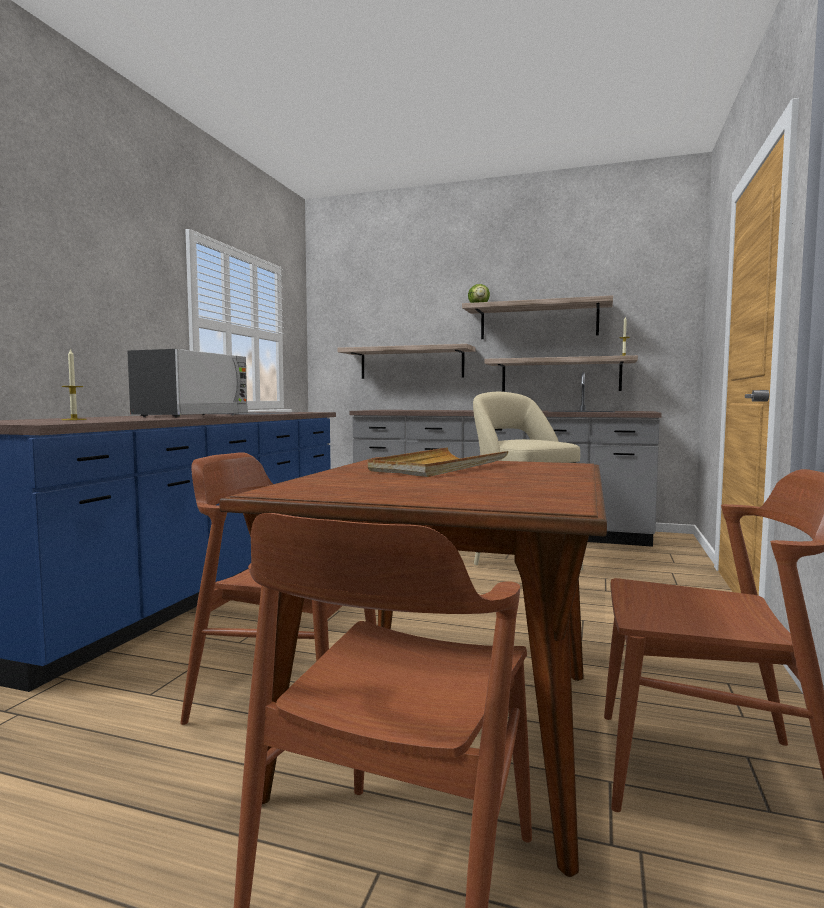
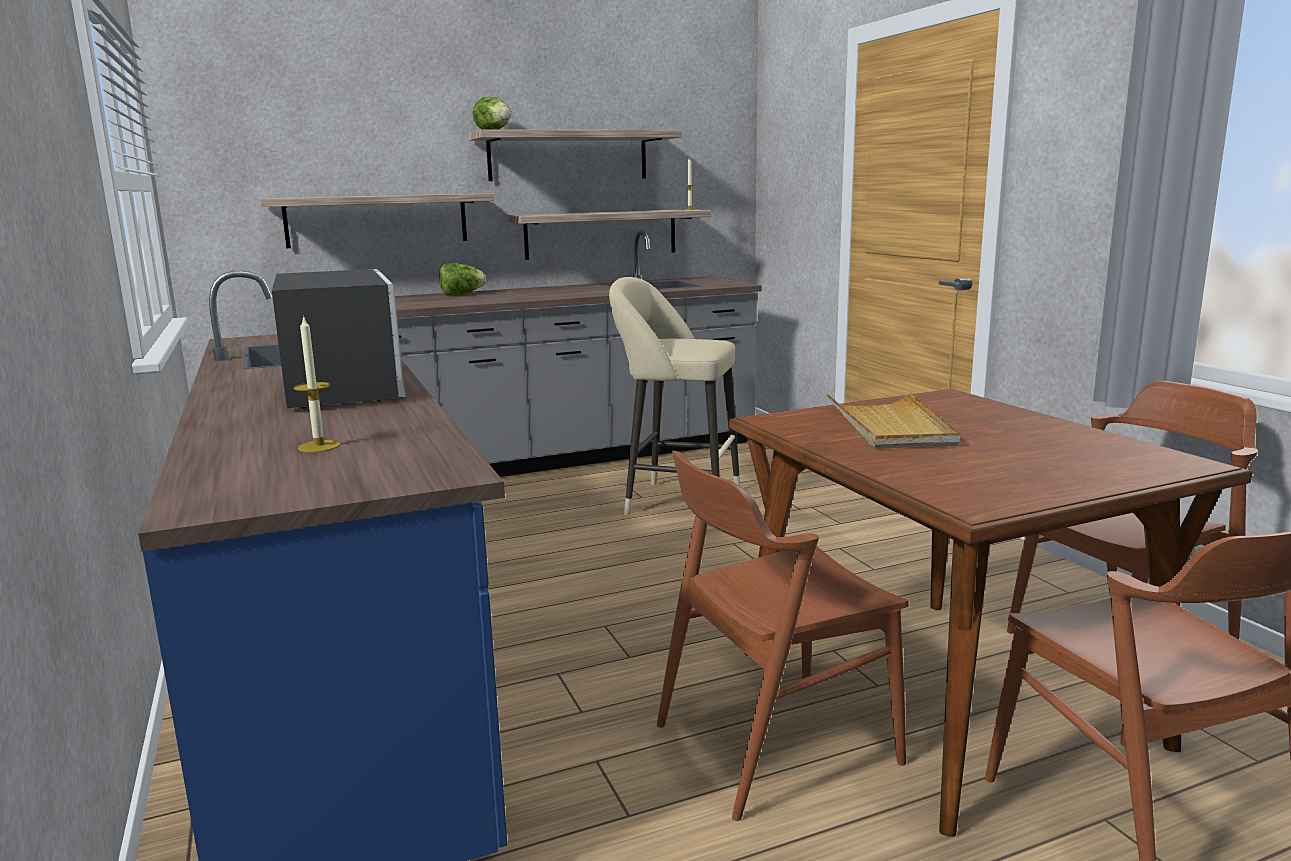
camera: 40 degrees left, 10 degrees up
(448, 410) = (461, 295): none -> lettuce

